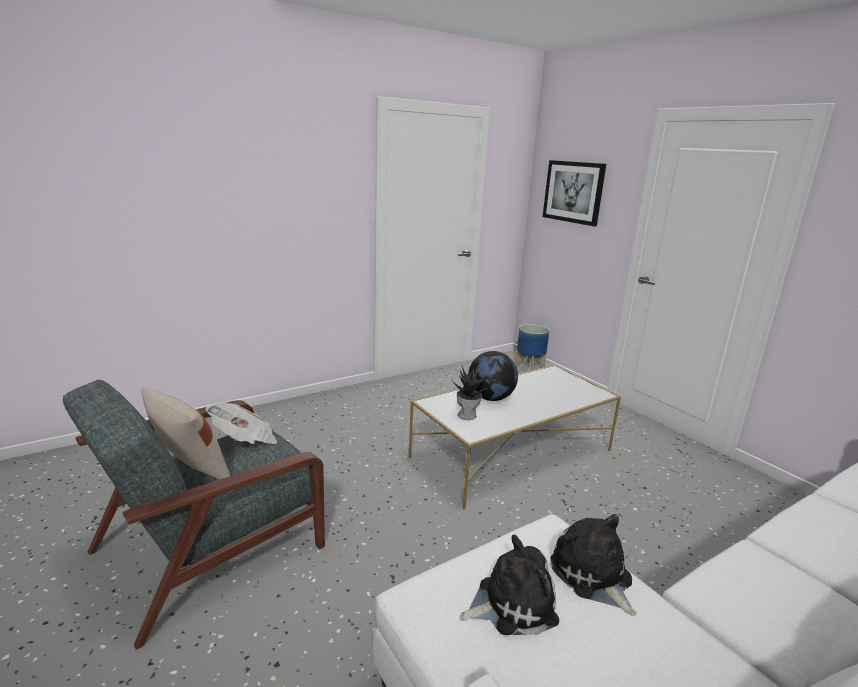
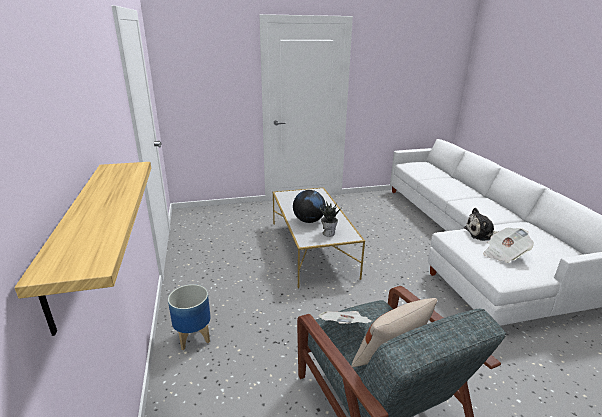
camera: 70 degrees left, 5 degrees up
(137, 225) = (77, 236): none -> shelf
(511, 603) = (504, 254): plush toy -> newspaper
(529, 367) = (205, 210): planter -> planter (193, 336)
(573, 192) = (202, 75): picture -> none

